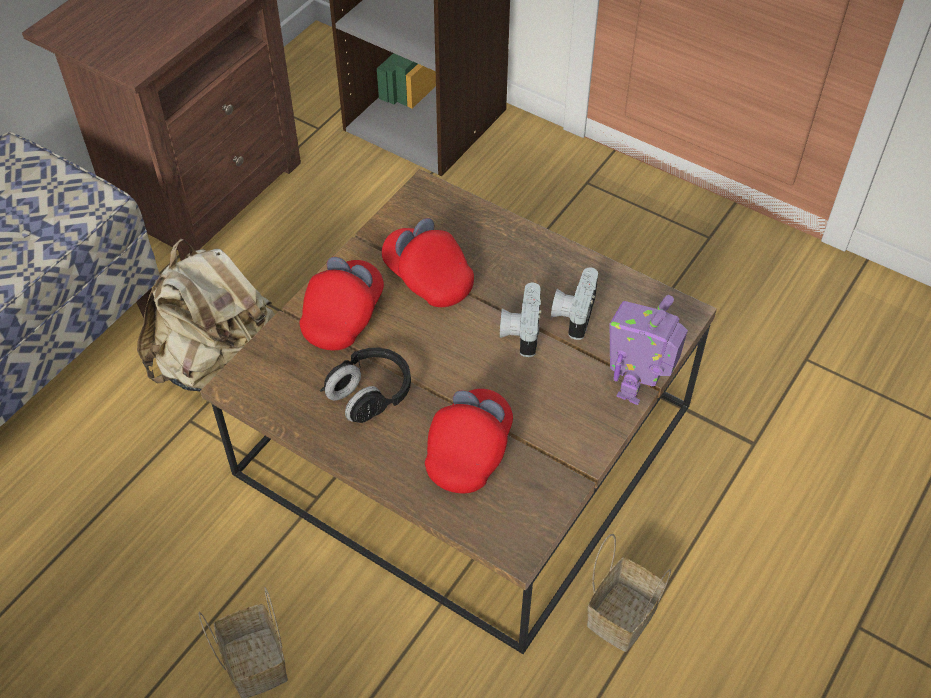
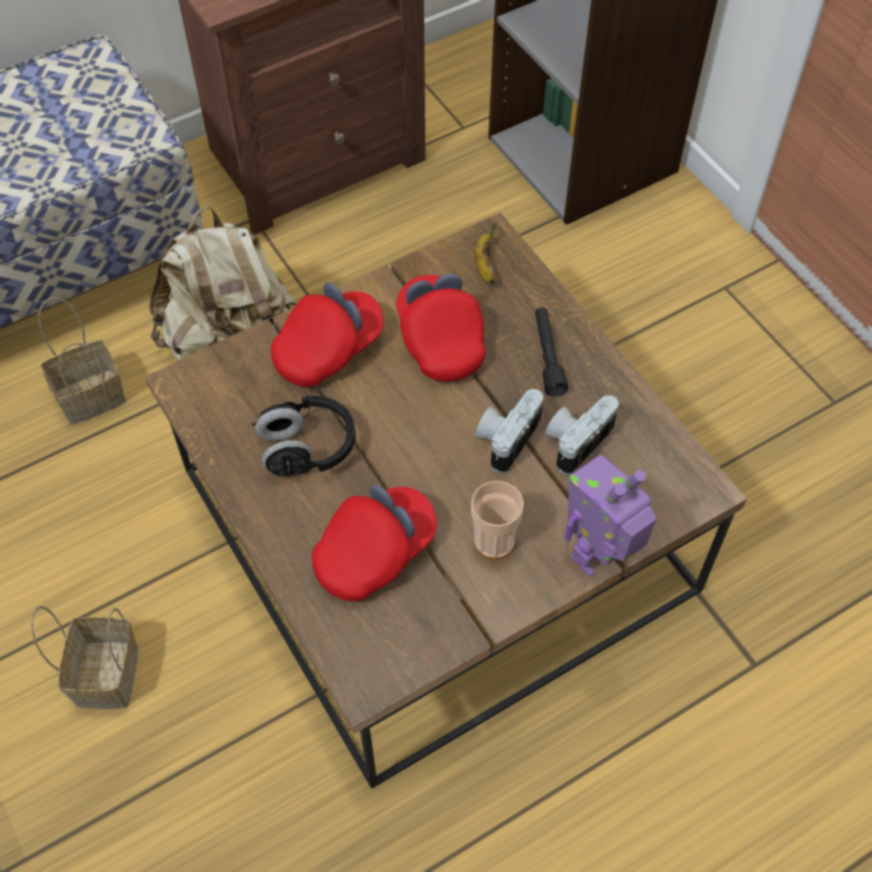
camera: 25 degrees right, 5 degrees up
(431, 211) = (485, 265): none -> banana
(517, 261) = (547, 356): none -> black flashlight
(554, 407) = (494, 541): none -> cup
(622, 613) = (499, 792): basket -> basket (92, 394)

